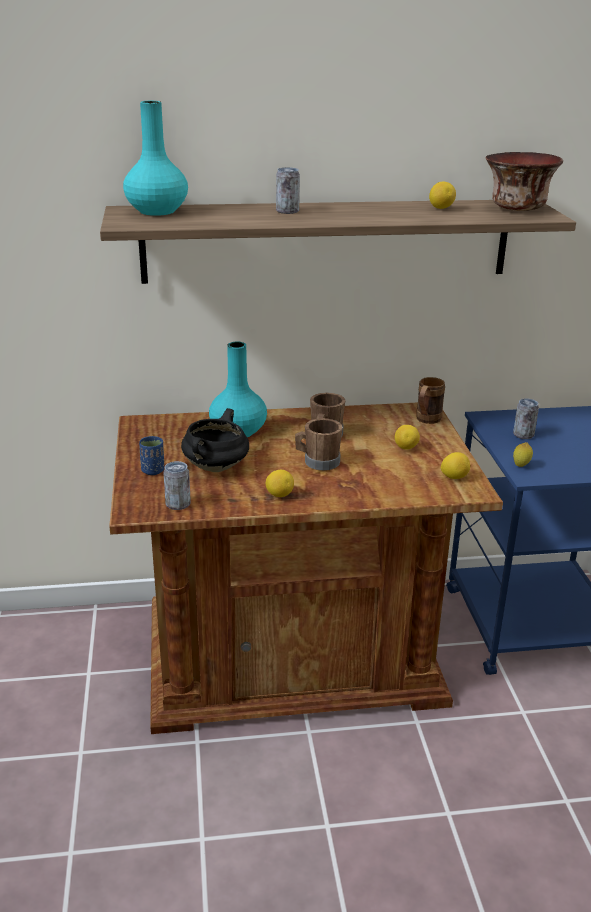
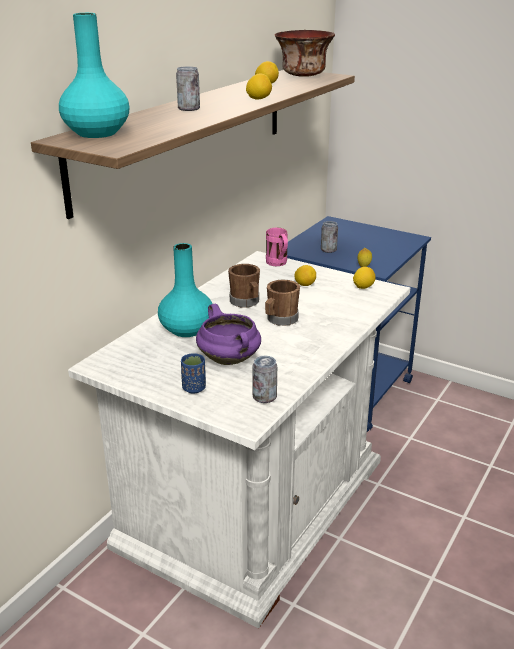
camera: 50 degrees left, 0 degrees up
(216, 468) = (230, 360): black cooking pot -> purple cooking pot
(279, 495) = (306, 351): lemon -> lemon (259, 99)
(292, 654) = (256, 502): brown cabinet -> white cabinet
(426, 420) = (278, 264): brown mug -> pink mug

